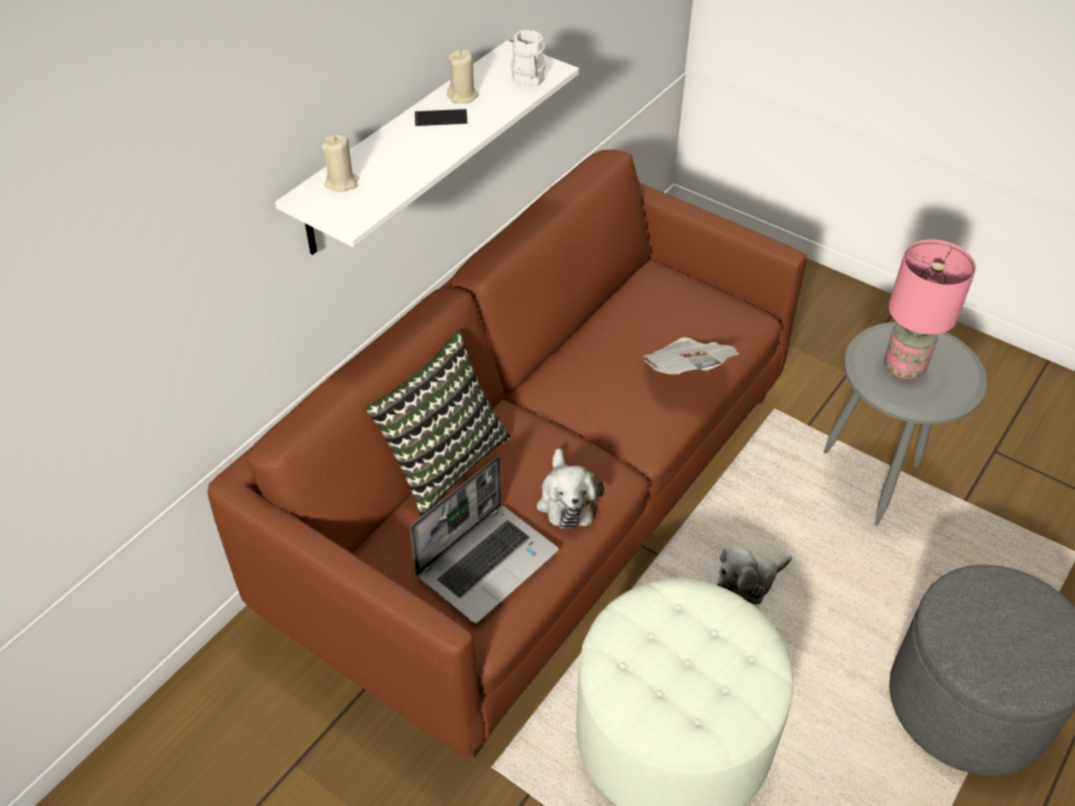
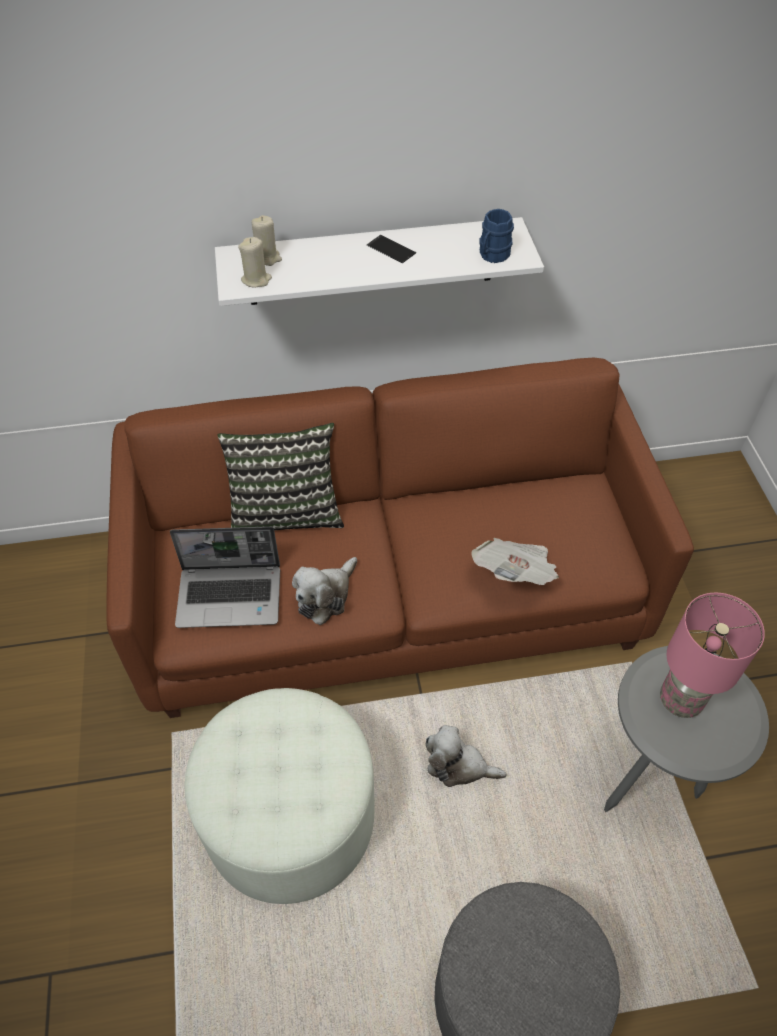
camera: 45 degrees right, 5 degrees up
(463, 96) = (429, 242): beige candle -> beige candle (256, 280)
(529, 80) = (492, 256): white mug -> blue mug

